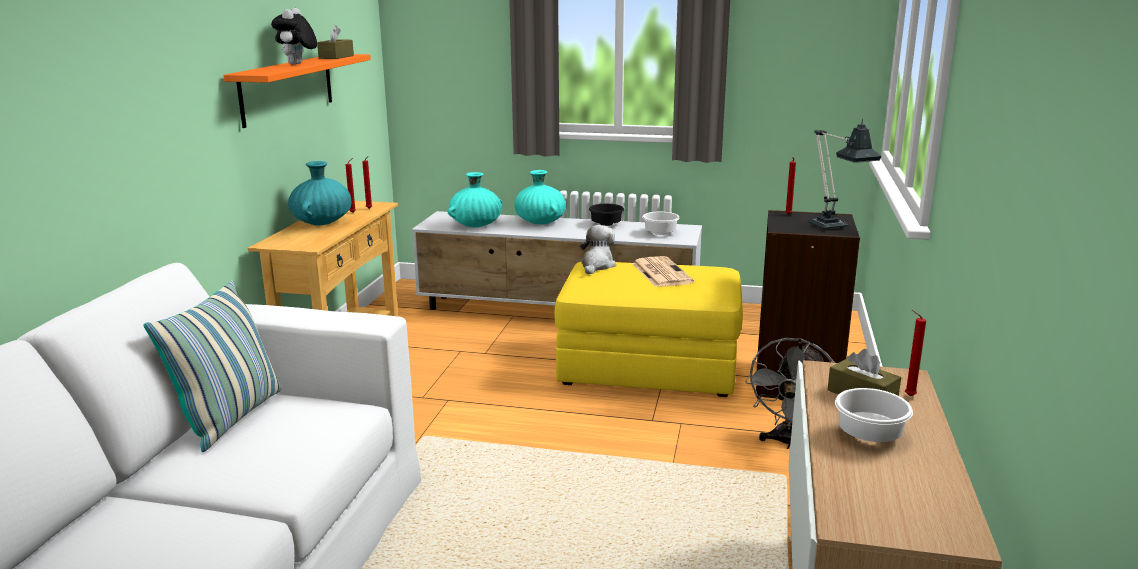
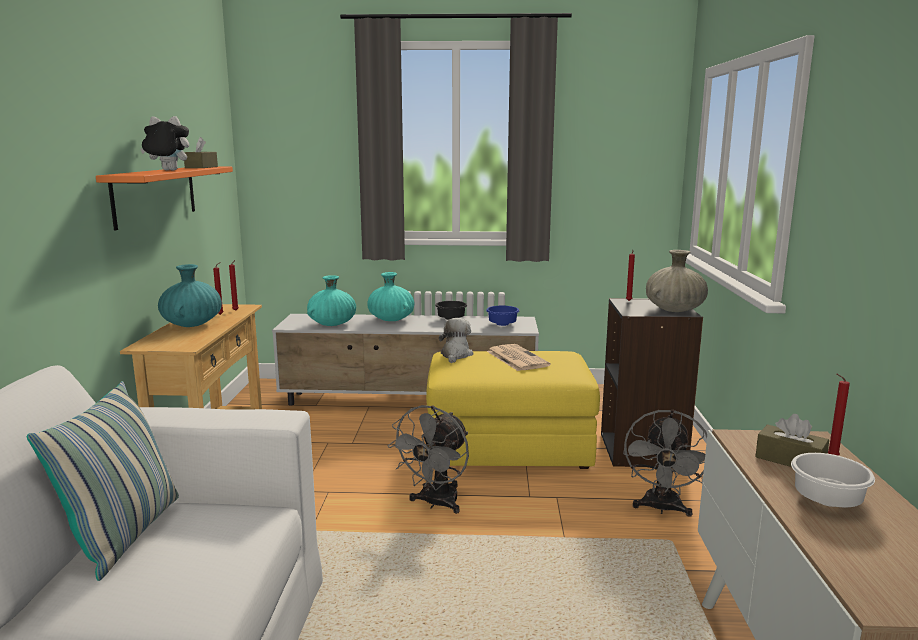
camera: 10 degrees left, 5 degrees down
(297, 64) = (167, 170): plush toy -> plush toy turned 90 degrees clockwise
(552, 420) = (436, 504): none -> grey fan
(659, 233) = (501, 325): white bowl -> blue bowl
(832, 228) = (674, 310): table lamp -> beige vase

